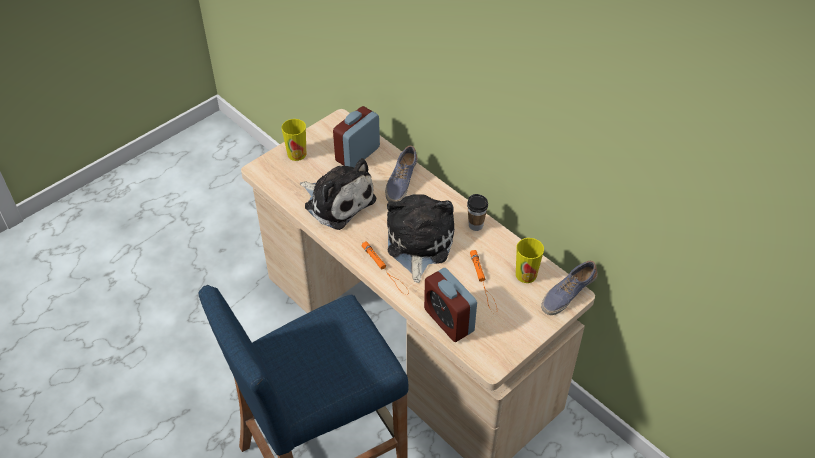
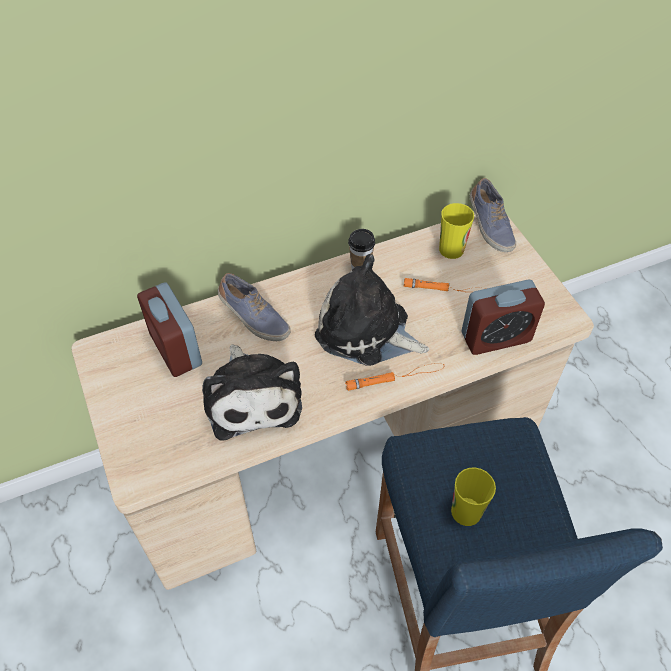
camera: 70 degrees left, 5 degrees up
(297, 154) = (131, 422): cup -> cup (466, 511)
(337, 201) = (252, 397): plush toy -> plush toy turned 105 degrees clockwise

